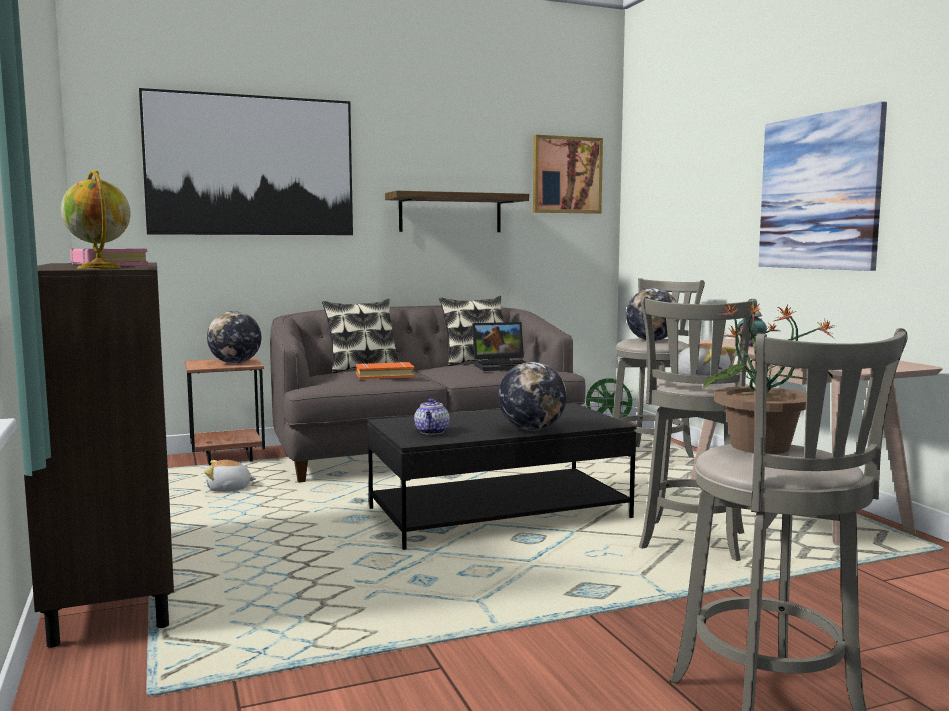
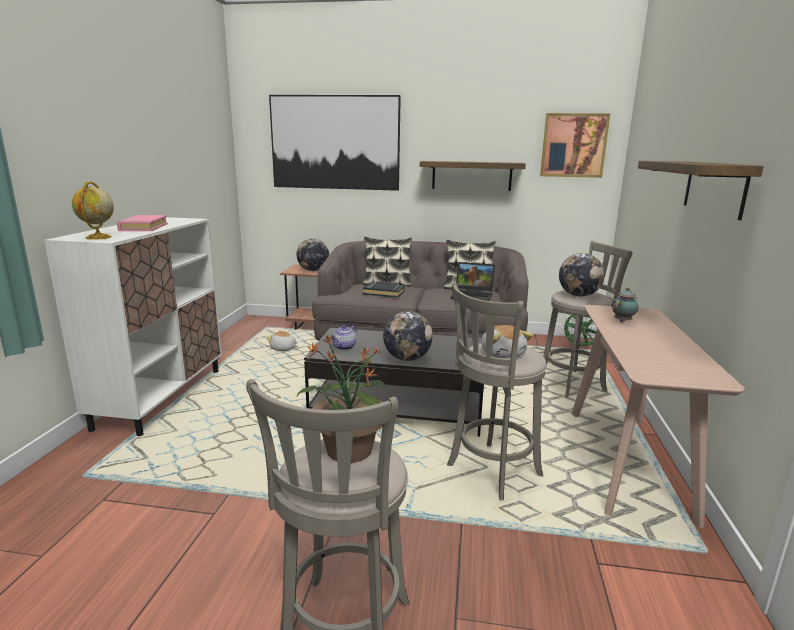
camera: 30 degrees right, 10 degrees up
(116, 580) = (161, 397): brown cabinet -> white cabinet
(384, 375) = (384, 293): orange book -> black book
(819, 192) = (714, 187): picture -> shelf

